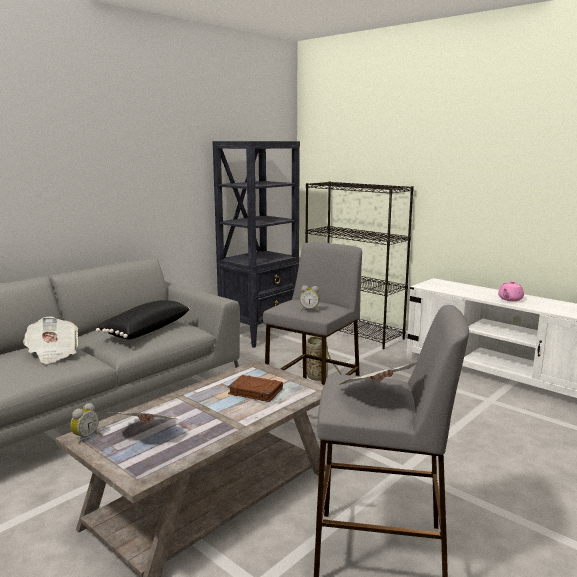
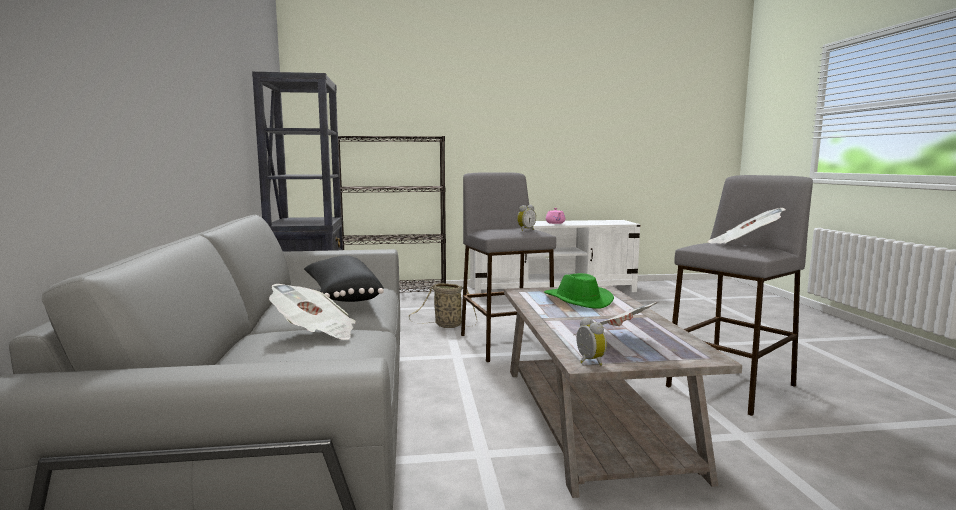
camera: 50 degrees left, 5 degrees down
(254, 391) = (576, 300): brown book -> green hat

